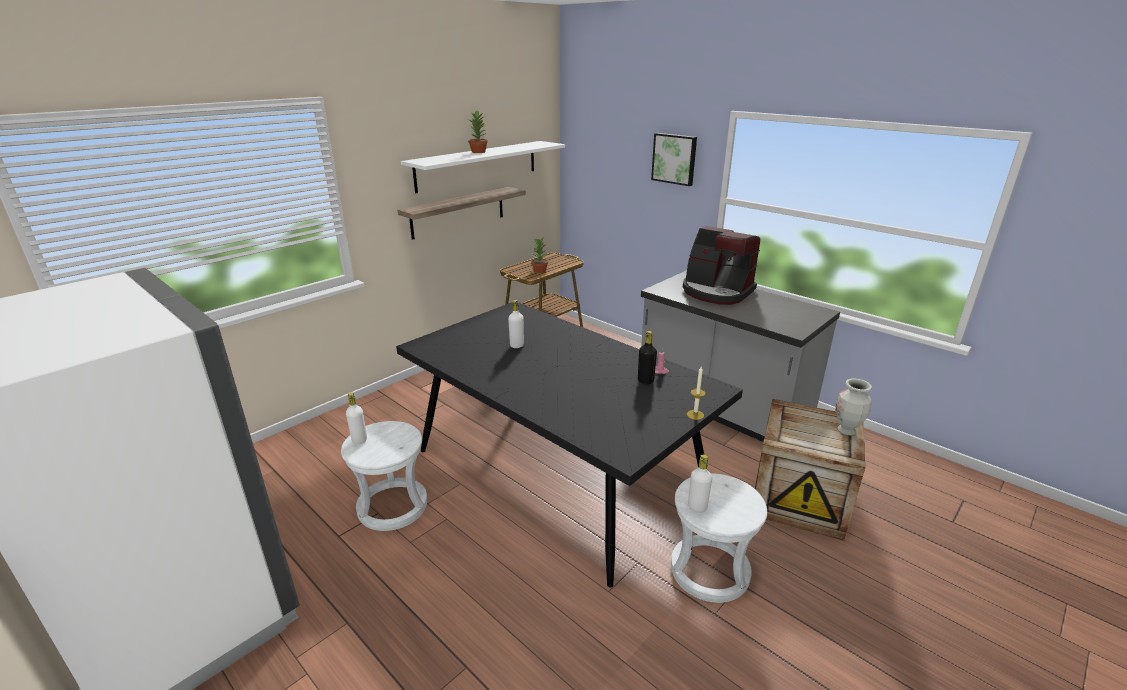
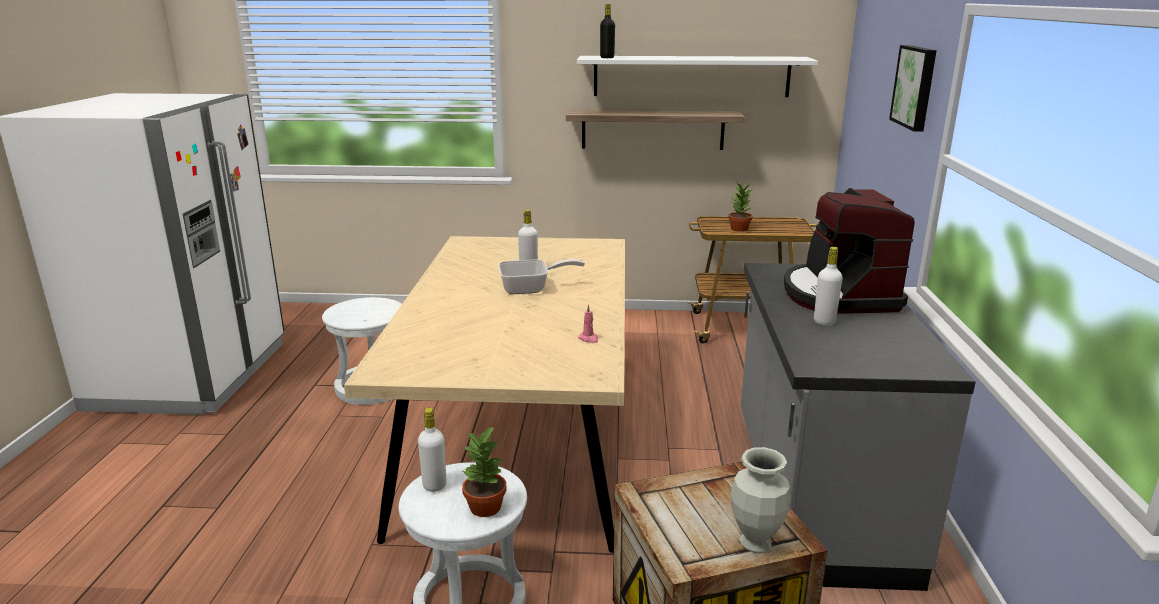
camera: 50 degrees right, 5 degrees down
(359, 440) = (356, 303): white bottle -> white bottle (824, 322)
(479, 152) = (682, 57): potted plant -> potted plant (486, 507)
(555, 357) = (531, 288): none -> frying pan
(559, 471) = (521, 439): black dining table -> beige dining table
(645, 381) = (552, 338): black bottle -> black bottle (607, 57)
(695, 415) = (513, 382): candle -> none

